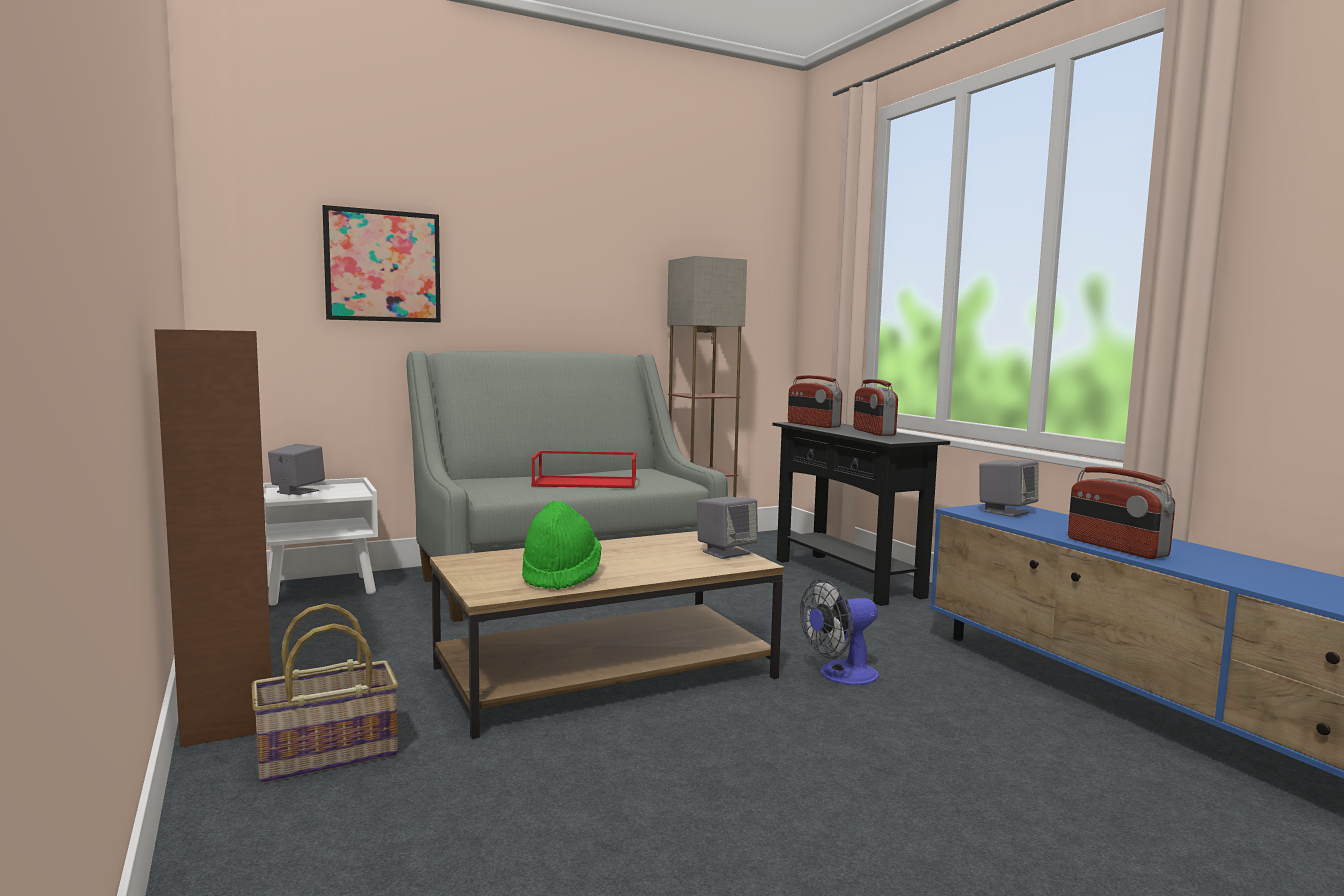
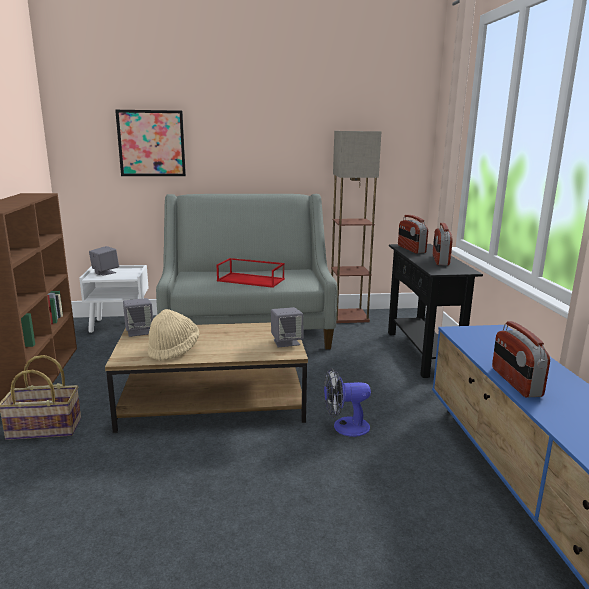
camera: 20 degrees right, 10 degrees up
(561, 576) = (173, 350): green hat -> beige hat
(1006, 512) = (485, 335): grey speaker -> grey speaker (139, 331)

